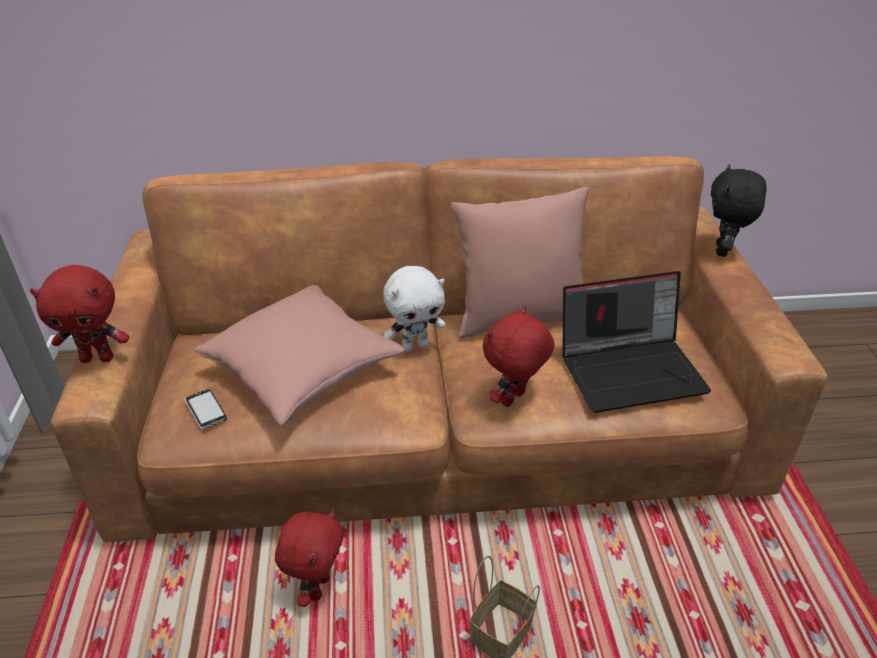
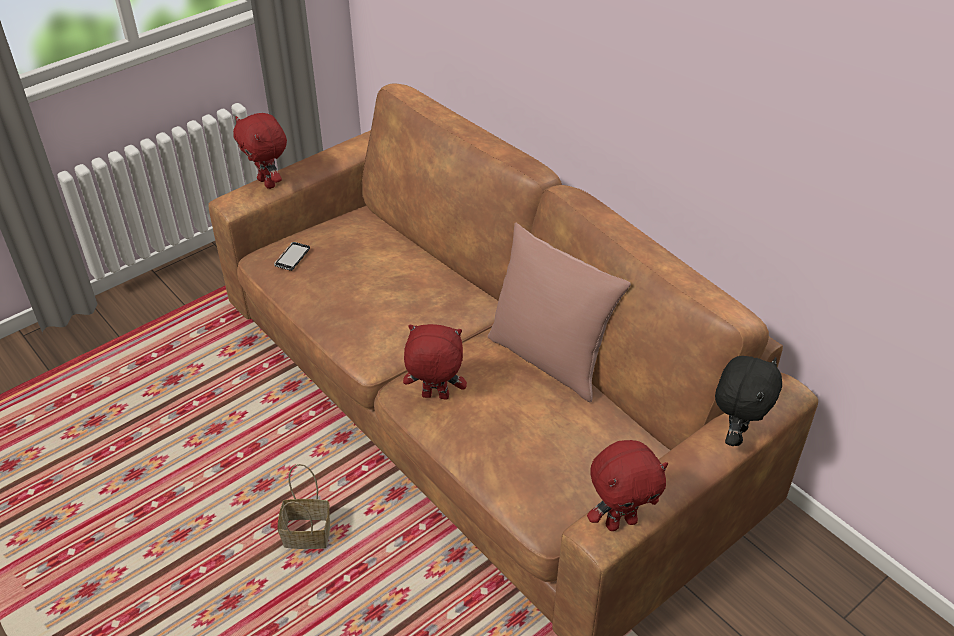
camera: 55 degrees right, 5 degrees up
(302, 369) = (368, 275): pink pillow -> none
(317, 587) = (274, 419): red plush toy -> red plush toy (620, 522)
(415, 346) = (457, 319): white plush toy -> none
(631, 370) = (531, 450): laptop -> none
(723, 251) = (735, 434): black plush toy -> black plush toy turned 135 degrees clockwise

